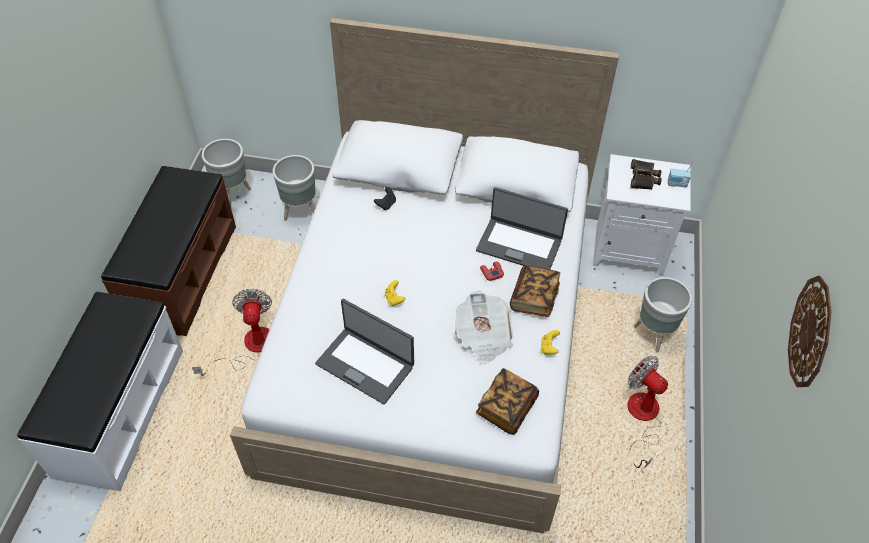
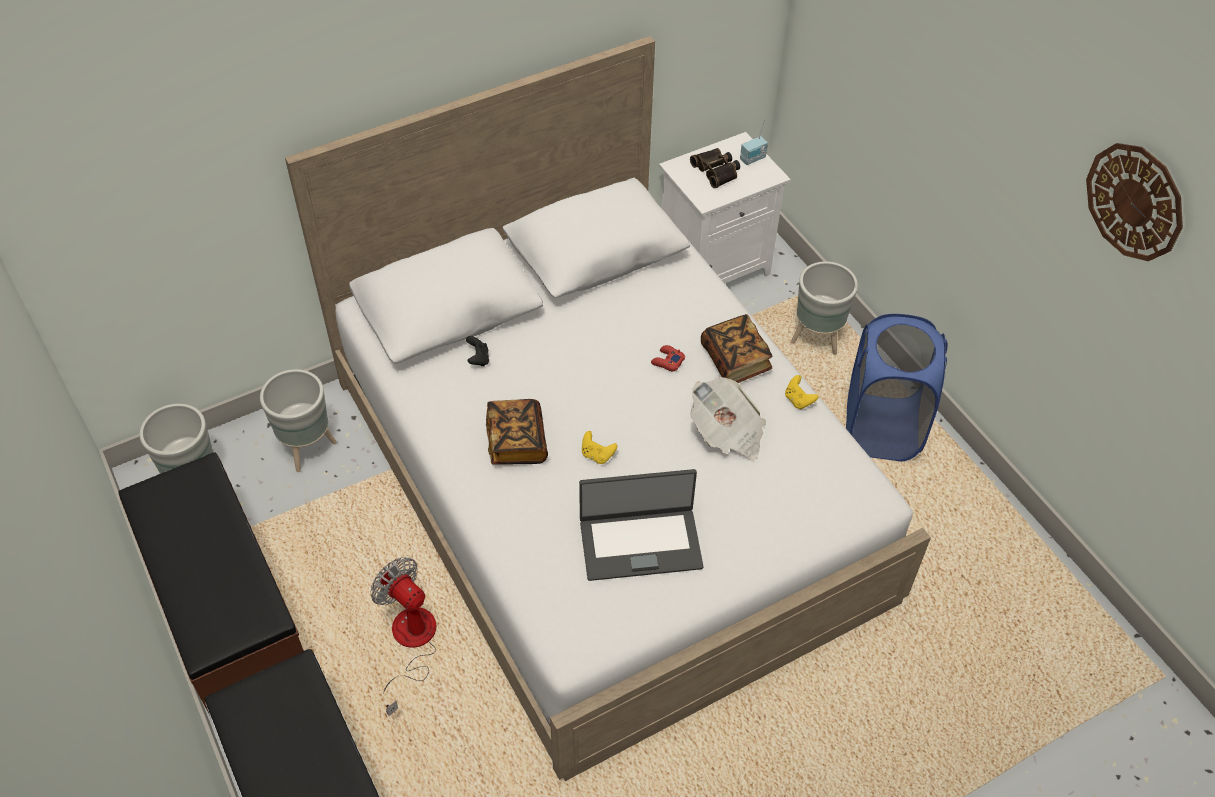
camera: 40 degrees left, 0 degrees up
(506, 408) = (820, 486): book -> book (516, 442)
(519, 244) = (665, 314): laptop -> none
(642, 418) = (882, 428): fan -> blue laundry basket

